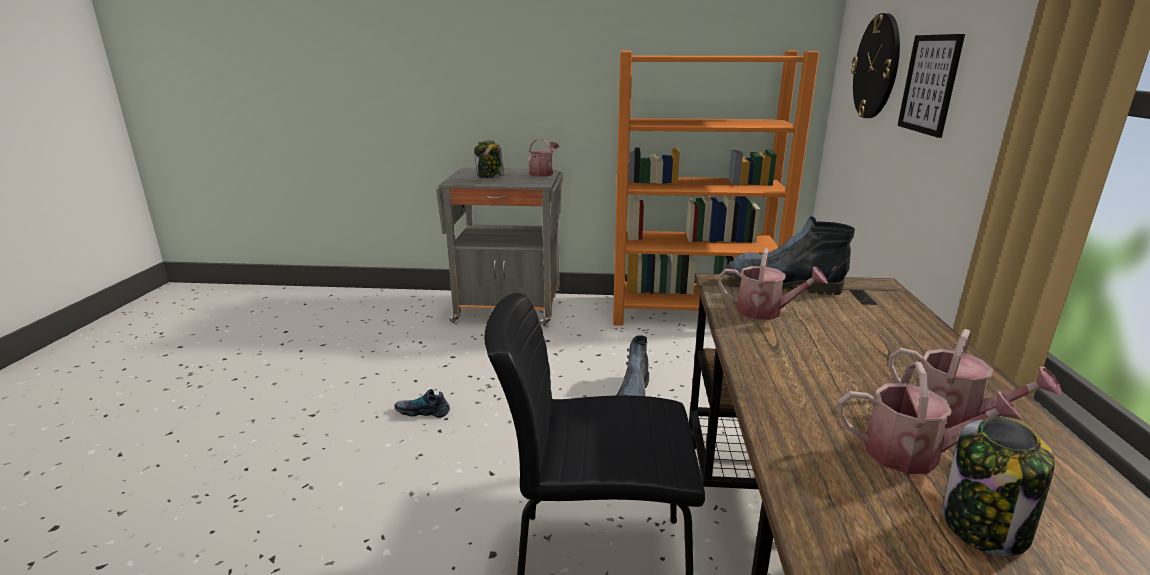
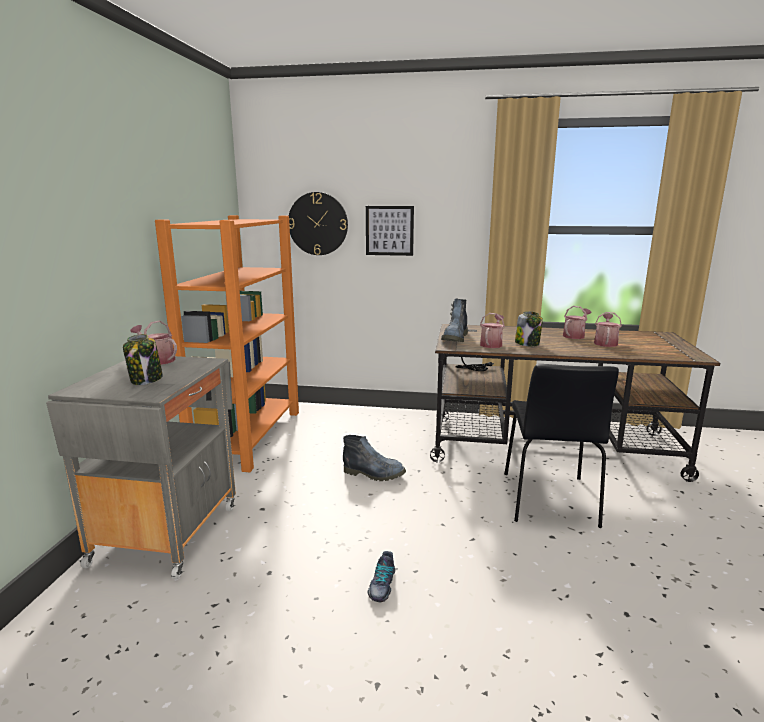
camera: 85 degrees left, 5 degrees down
(984, 526) = (637, 342): jar -> jar (527, 343)

